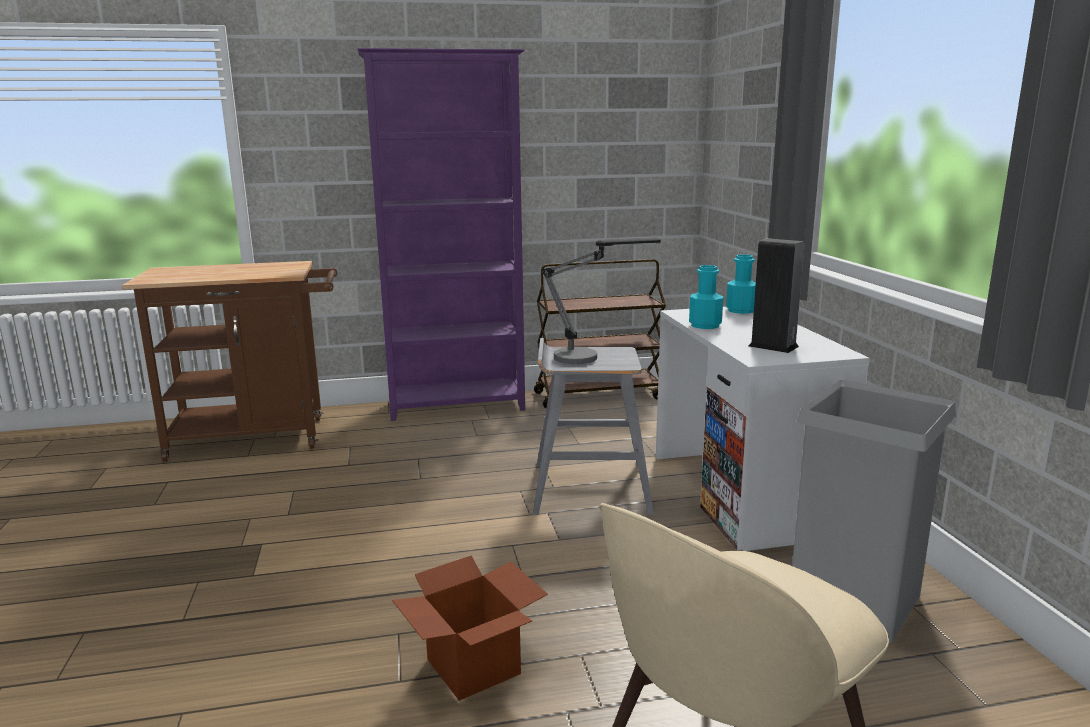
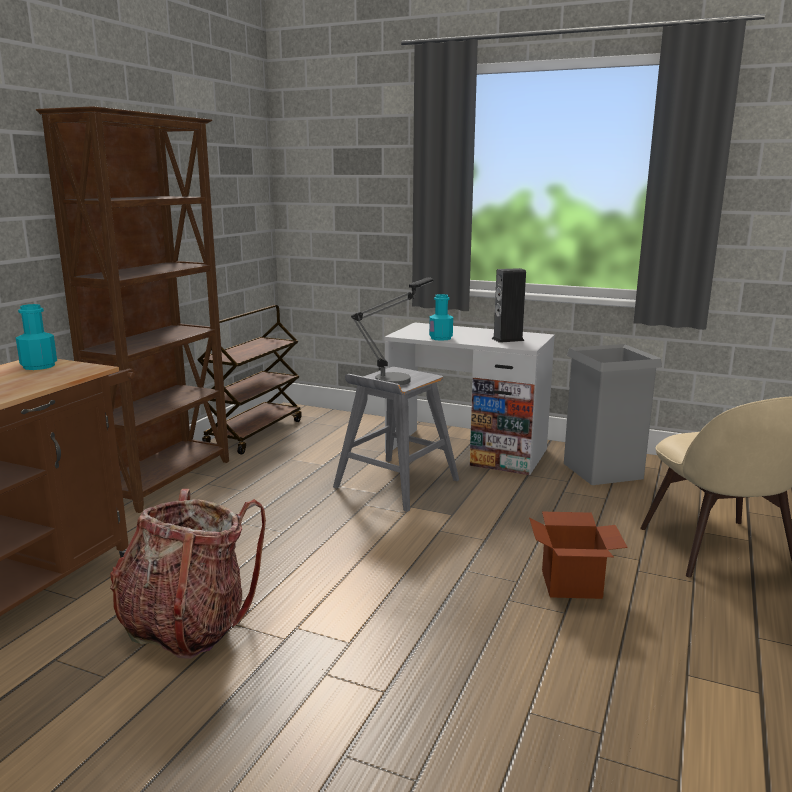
camera: 55 degrees left, 0 degrees up
(235, 504) = (188, 626): none -> backpack
(458, 406) = (167, 480): purple bookcase -> brown bookcase
(741, 310) = (422, 326): turquoise bottle -> turquoise bottle (39, 366)

